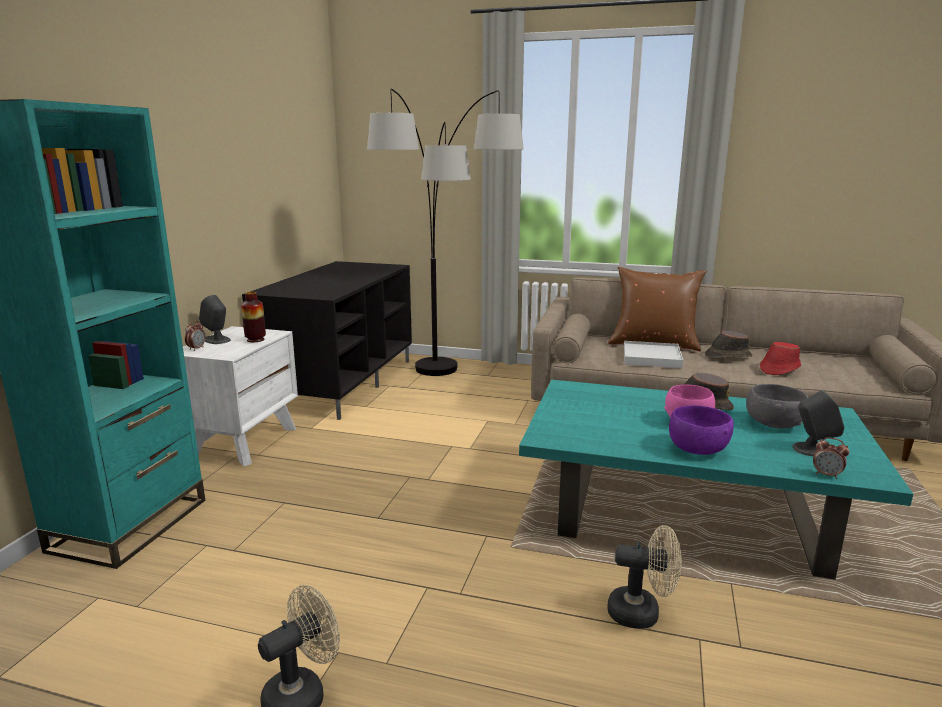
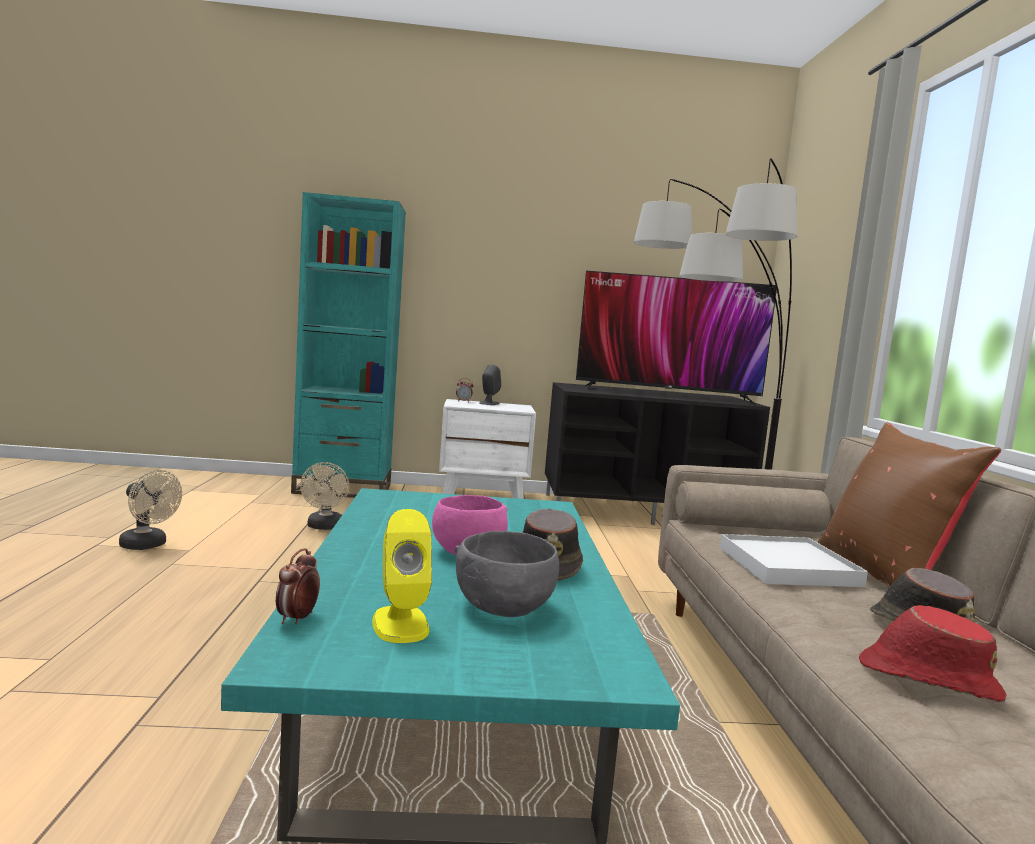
camera: 70 degrees right, 10 degrees down
(255, 340) = (499, 408): vase -> none
(346, 276) = (666, 395): none -> television
(642, 613) = (214, 663): beige fan -> beige fan (324, 527)
(697, 450) = (371, 550): purple bowl -> none
(814, 449) = (400, 624): grey speaker -> yellow speaker

